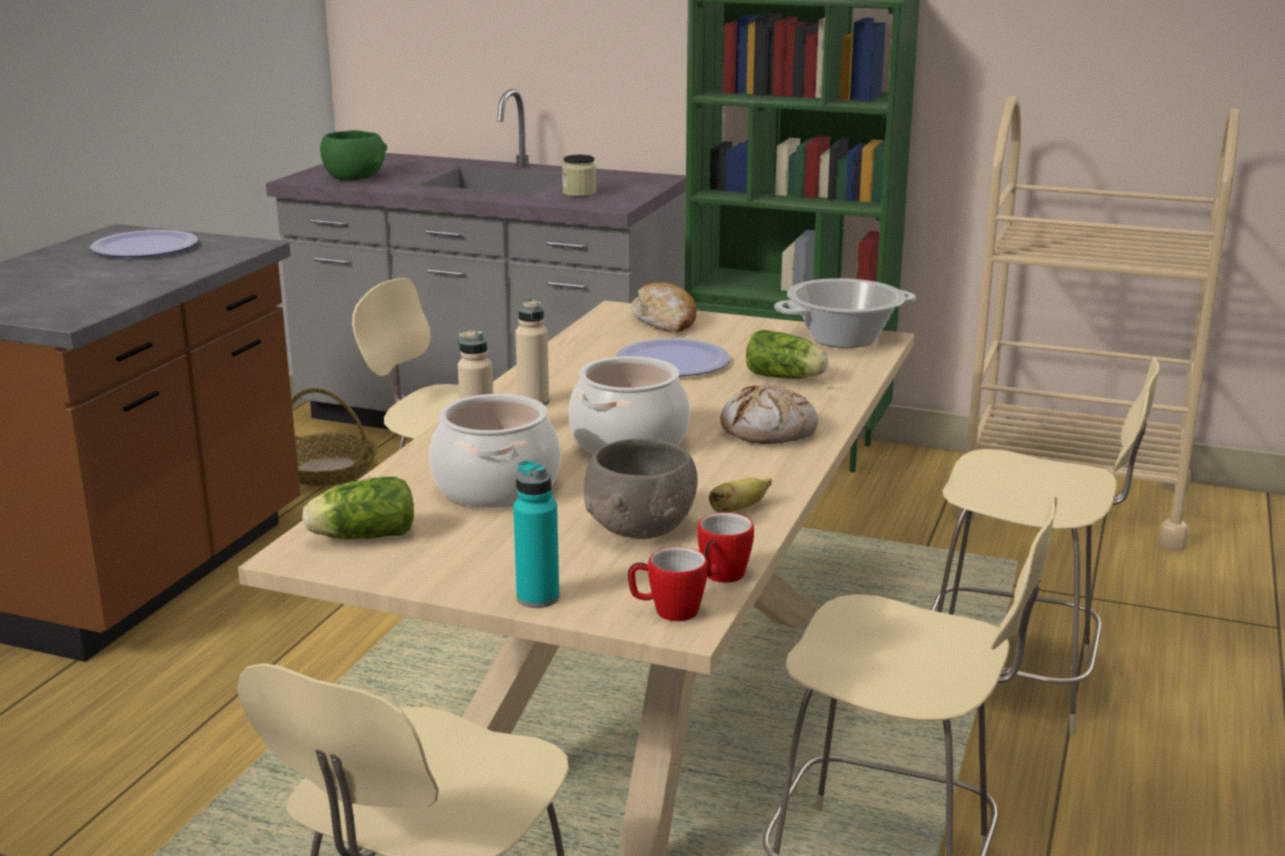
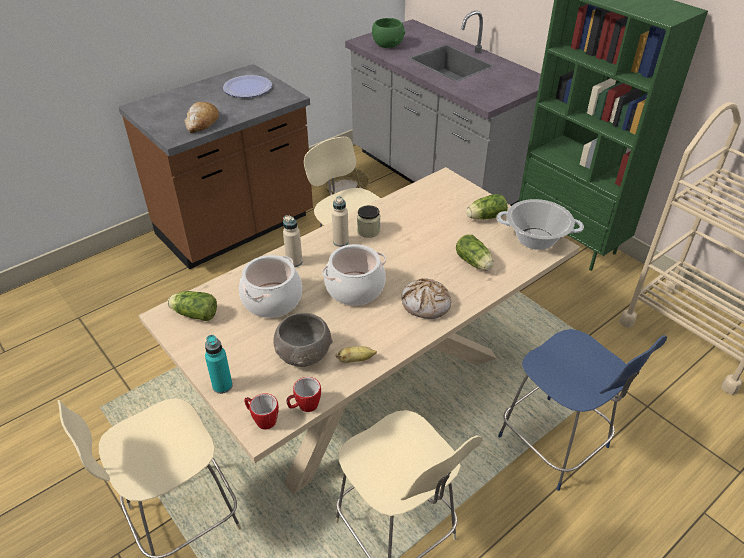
camera: 30 degrees right, 20 degrees up
(579, 193) = (482, 85): jar -> jar (368, 231)
(665, 321) = (459, 194): bread -> bread (202, 123)
(672, 361) = (431, 230): plate -> none
(737, 334) = (484, 217): none -> lettuce
(1014, 682) = (556, 444): beige chair -> blue chair

